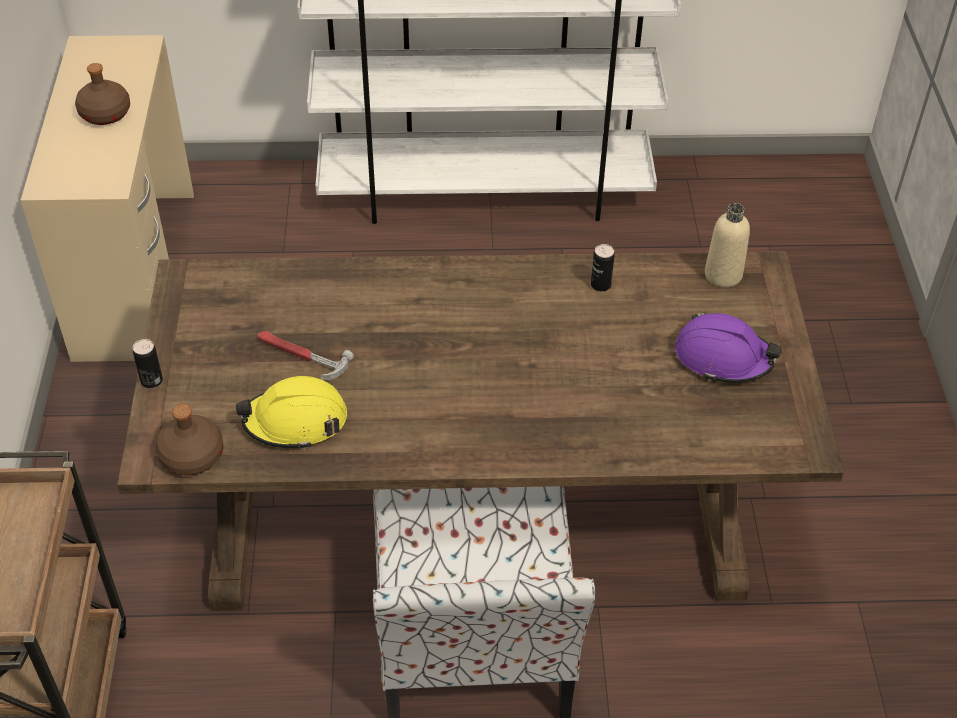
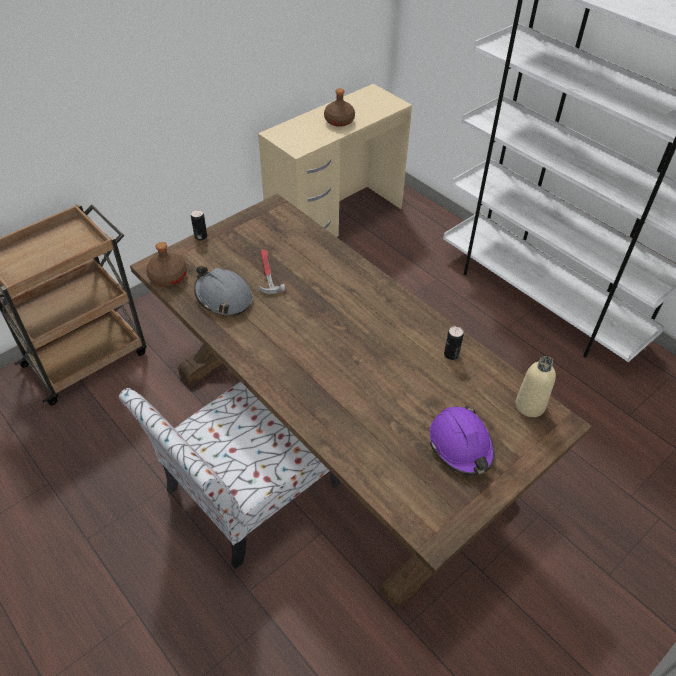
camera: 50 degrees right, 0 degrees up
(295, 421) = (223, 297): yellow hard hat -> grey hard hat

